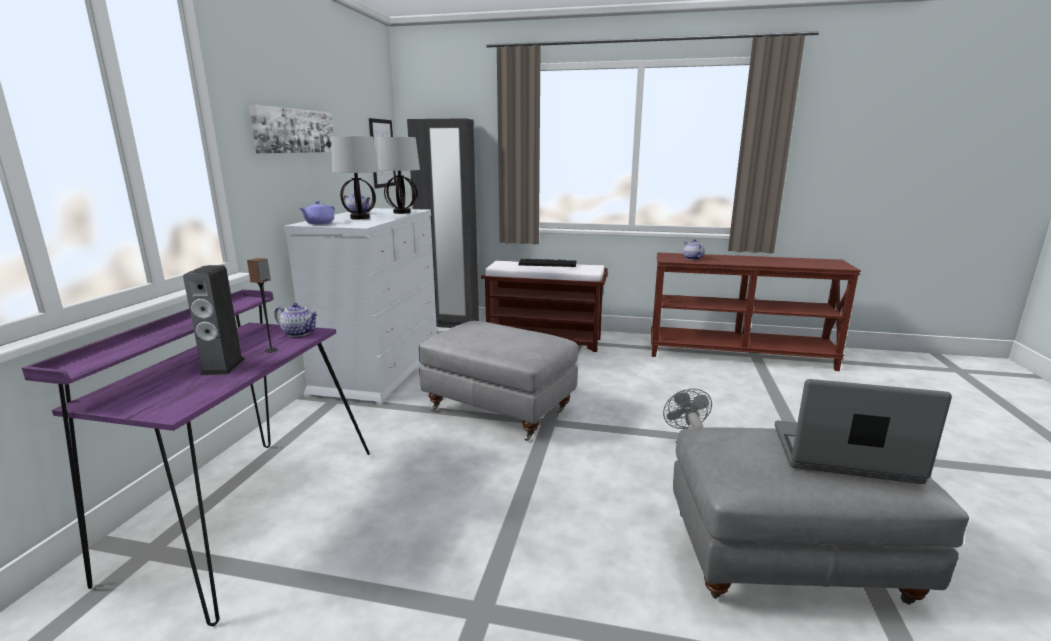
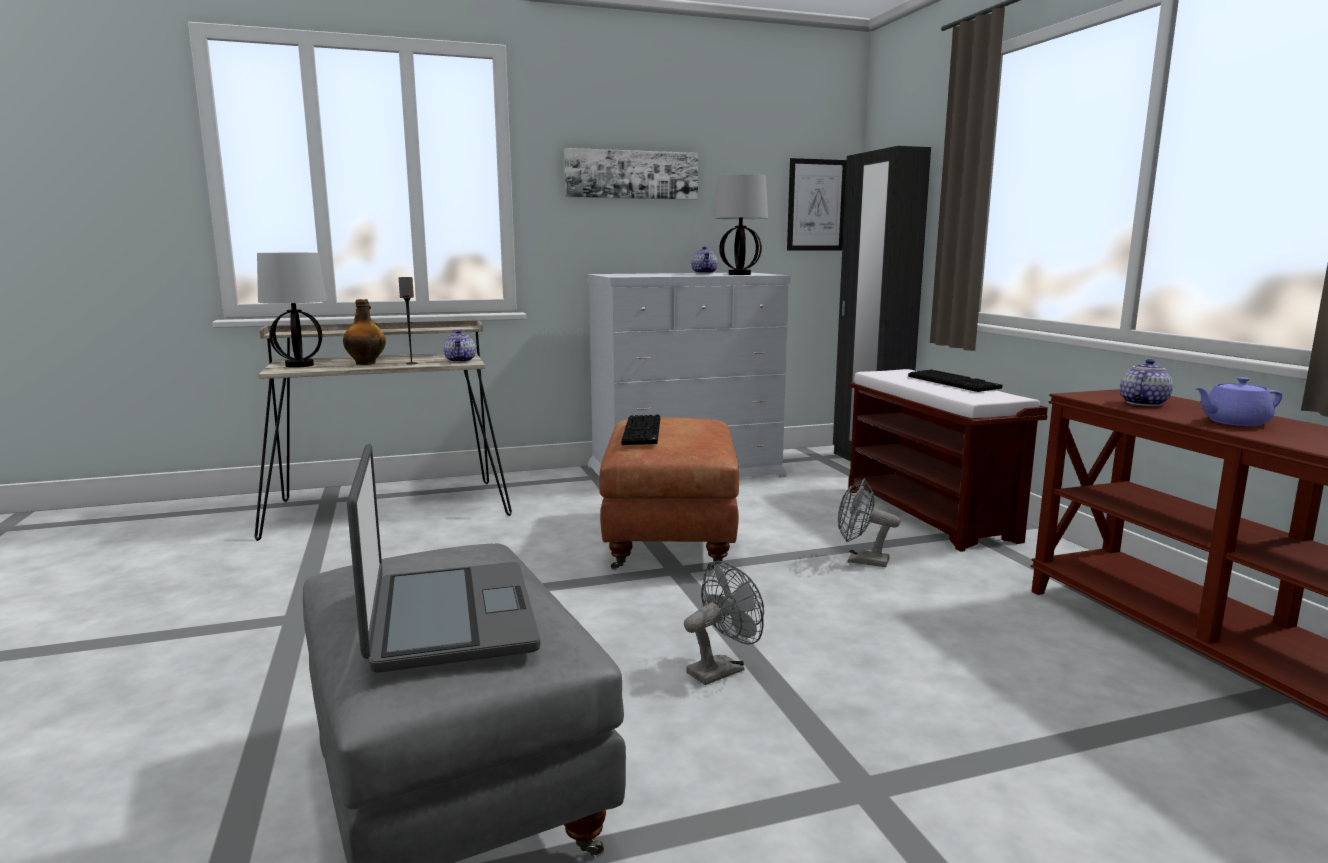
camera: 60 degrees right, 5 degrees down
(223, 367) = (366, 363): speaker -> bottle
(246, 512) = (389, 507): purple desk -> beige desk
(319, 223) = (613, 274): purple teapot -> purple teapot (1233, 422)
(359, 218) = (669, 274): table lamp -> table lamp (298, 365)
(496, 341) = (644, 432): none -> keyboard
(500, 410) = (671, 540): grey ottoman -> brown ottoman
(586, 374) = (861, 560): none -> grey fan

